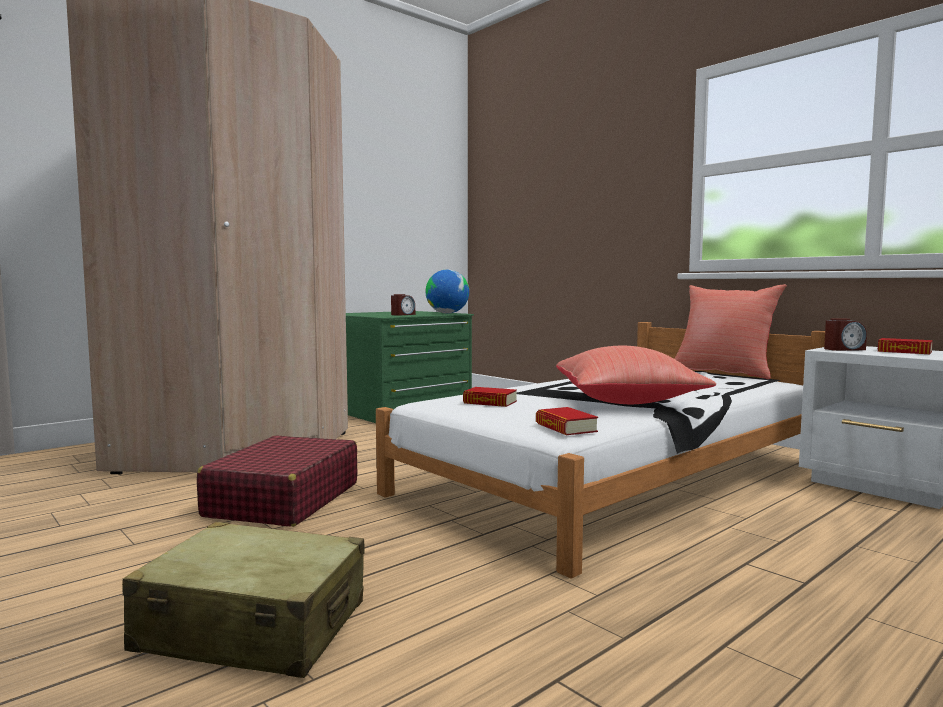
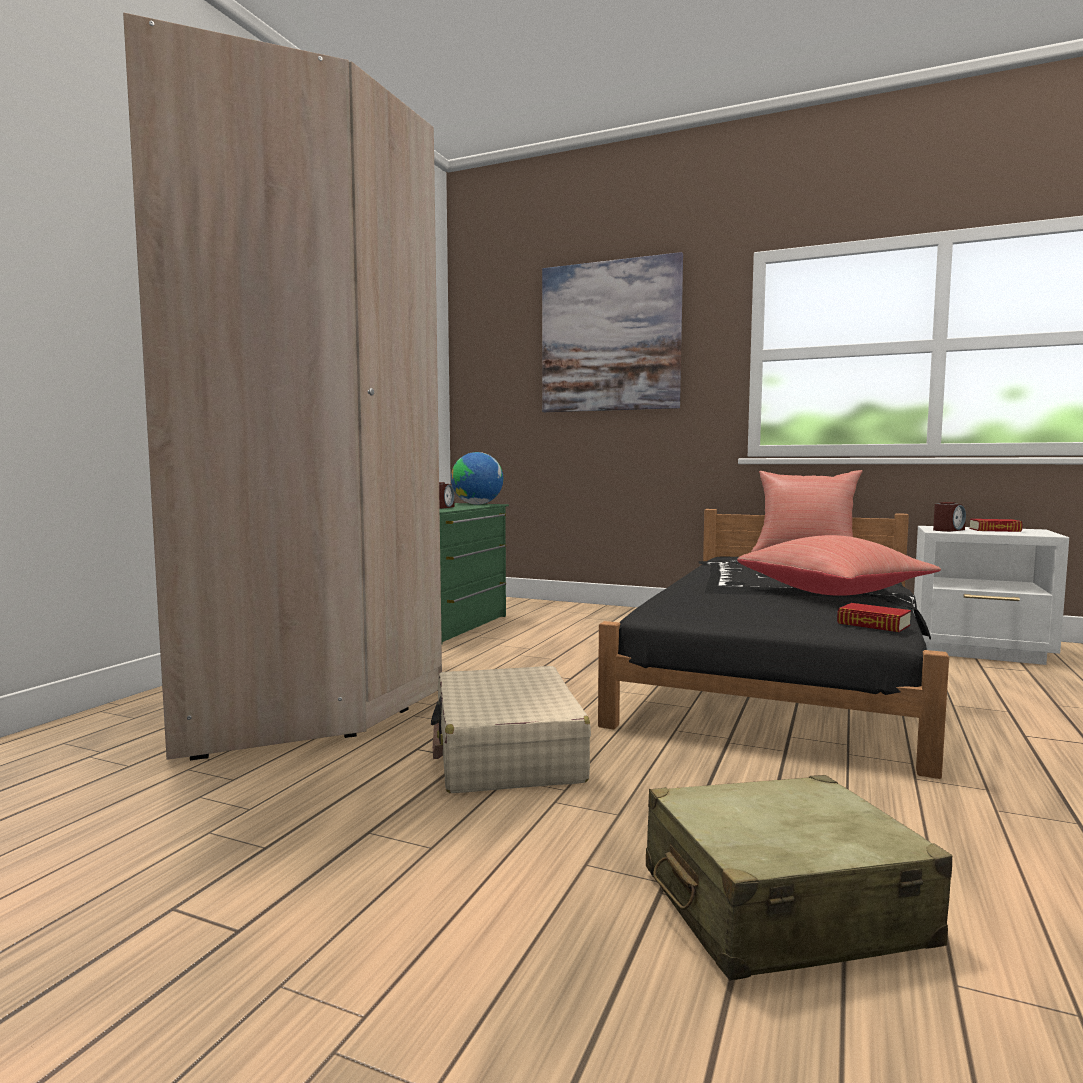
camera: 25 degrees left, 0 degrees up
(283, 500) = (507, 753): red suitcase -> beige suitcase
(490, 402) = (720, 605): book -> none
(579, 163) = (610, 336): none -> picture
(617, 476) = (781, 671): white bed -> black bed

